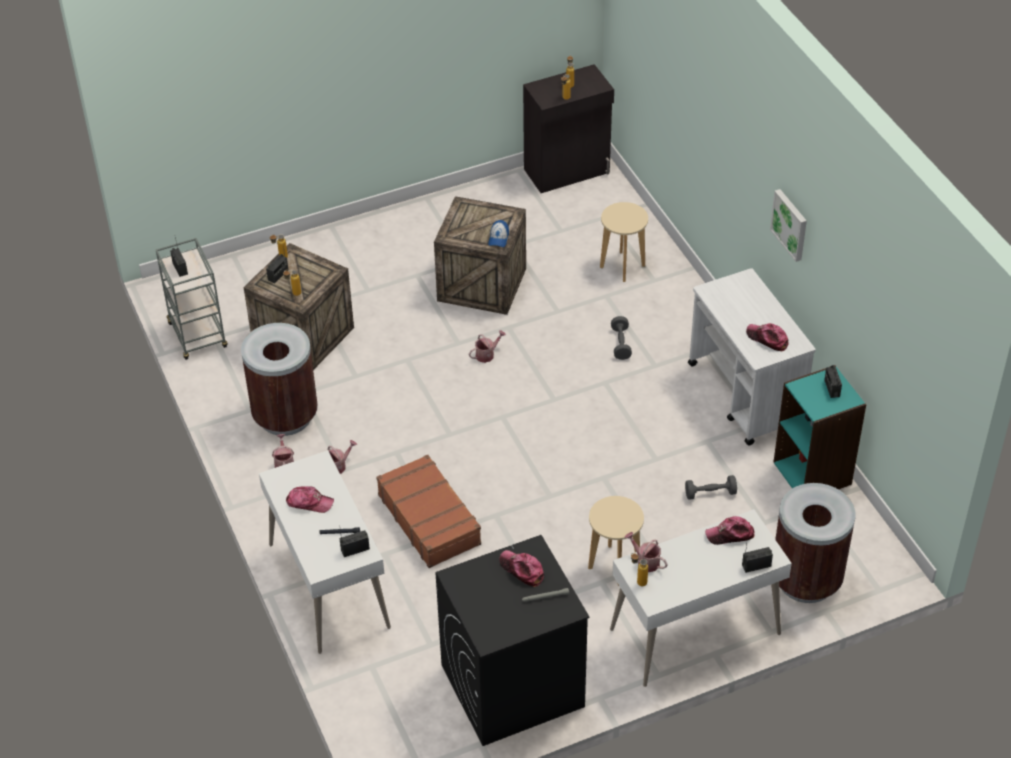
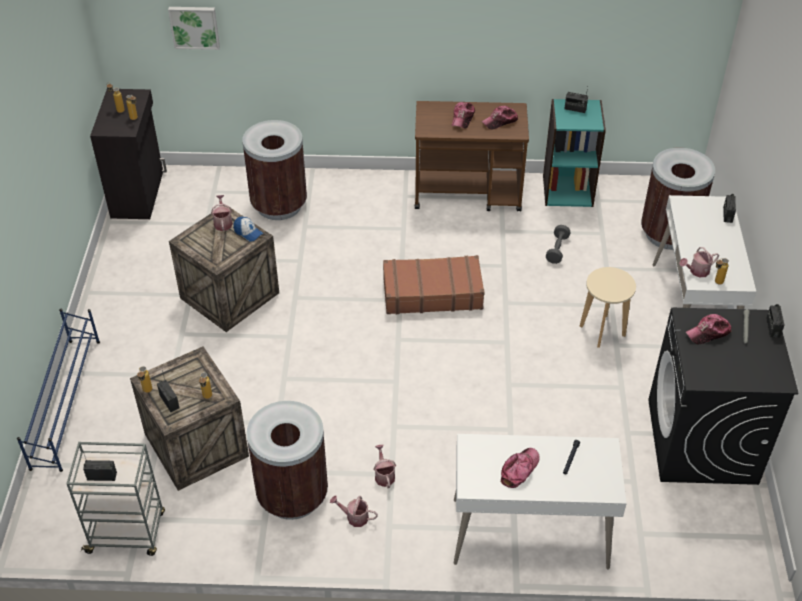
camera: 65 degrees left, 0 degrees up
(303, 243) = (66, 402): none -> blue shoe rack
(355, 549) = (597, 454): radio -> radio (772, 327)
(429, 519) = (488, 430): brown suitcase -> brown suitcase (432, 293)
(487, 354) = (317, 322): watering can -> watering can (223, 222)
(620, 344) = (365, 238): grey dumbbell -> none
(622, 266) = (279, 205): beige stool -> brown trash can
(730, 534) = (689, 216): cap -> cap (463, 118)
(745, 395) = (468, 193): white cart -> brown cart
(790, 224) = (460, 28): picture -> picture (194, 26)

